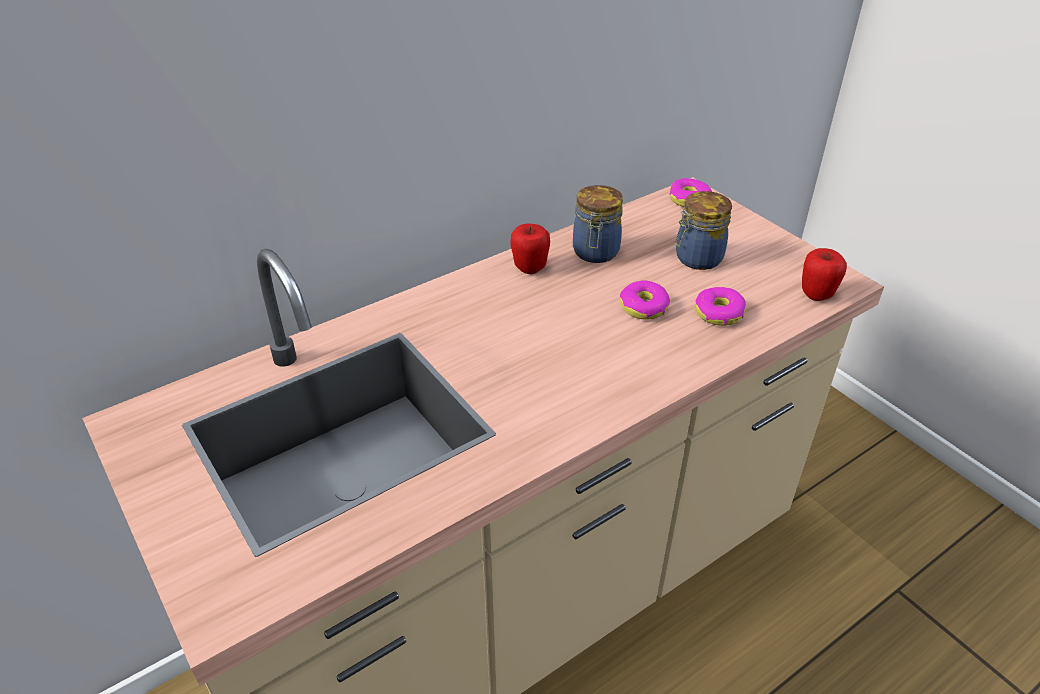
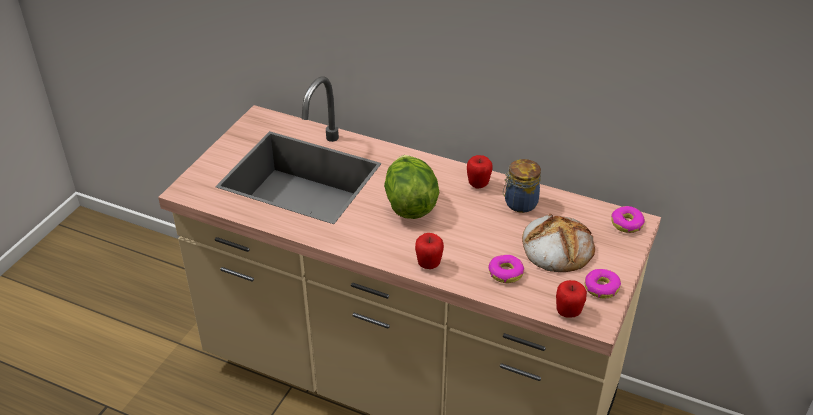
camera: 60 degrees right, 0 degrees up
(518, 340) = (410, 204): none -> lettuce
(643, 307) = (482, 240): donut -> donut (601, 288)
(659, 371) = (429, 264): none -> apple
(696, 259) = (556, 247): jar -> bread

